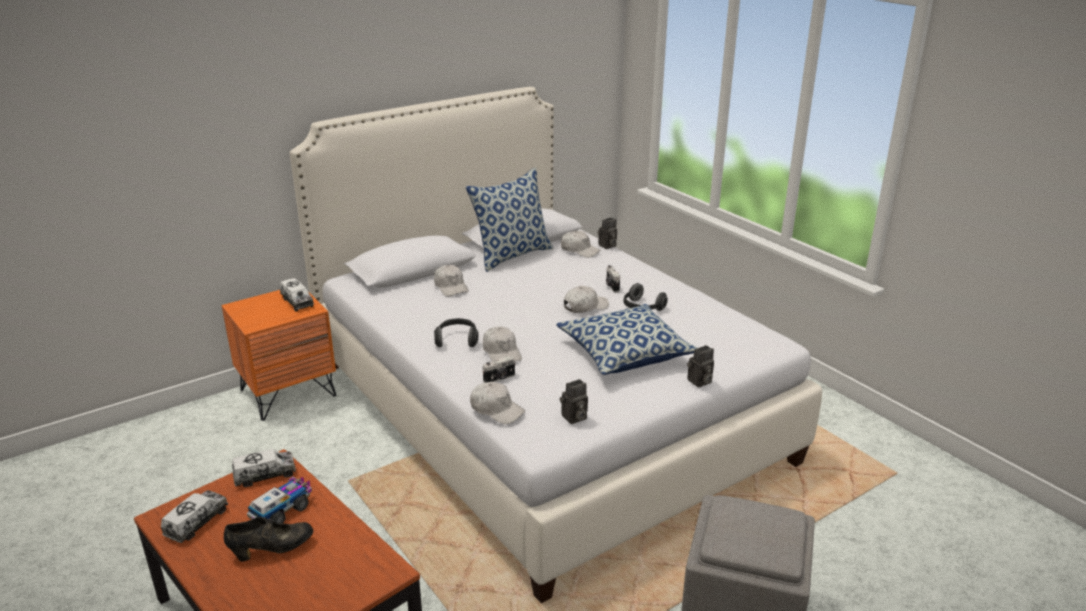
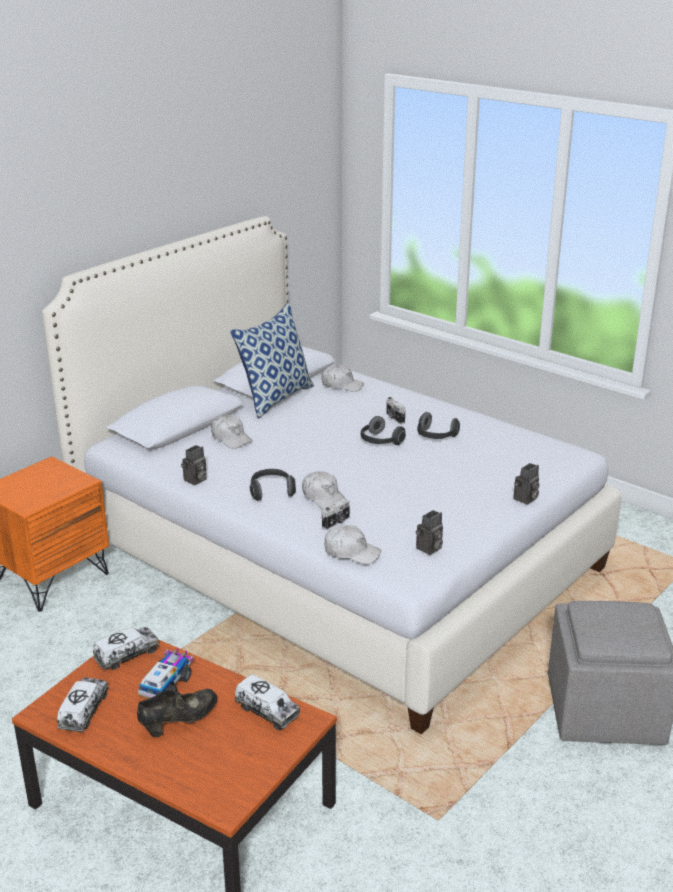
camera: 15 degrees left, 0 degrees up
(297, 302) = (61, 475): toy truck -> toy truck (267, 711)
(585, 306) = (380, 442): white cap -> headphones
(607, 246) = (367, 377): camera -> camera (195, 480)
(625, 354) = (443, 483): pillow -> none

